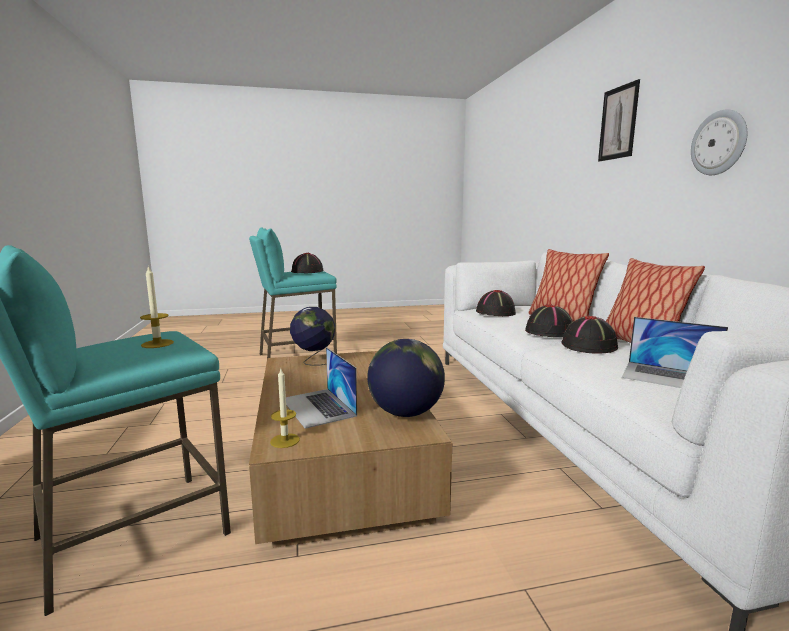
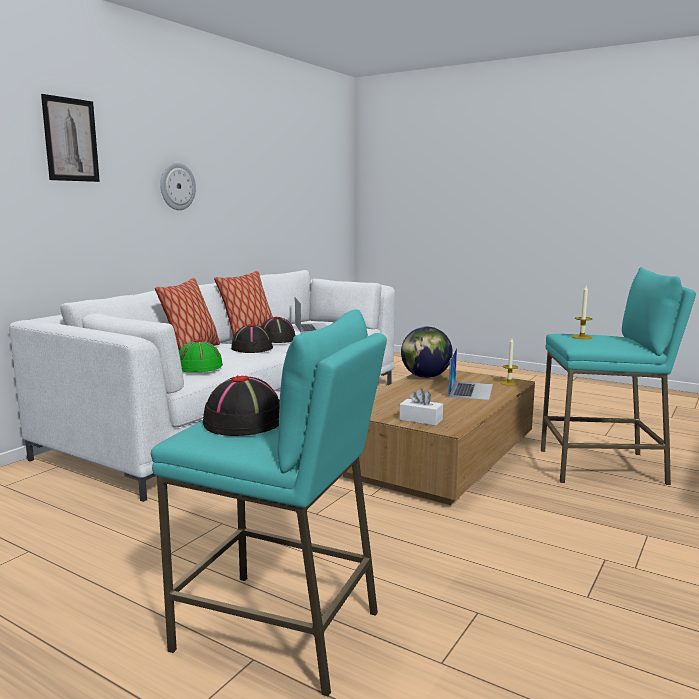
camera: 135 degrees left, 0 degrees up
(314, 361) = (421, 419): globe -> white tissue box
(495, 312) = (199, 367): black hat -> green hat

